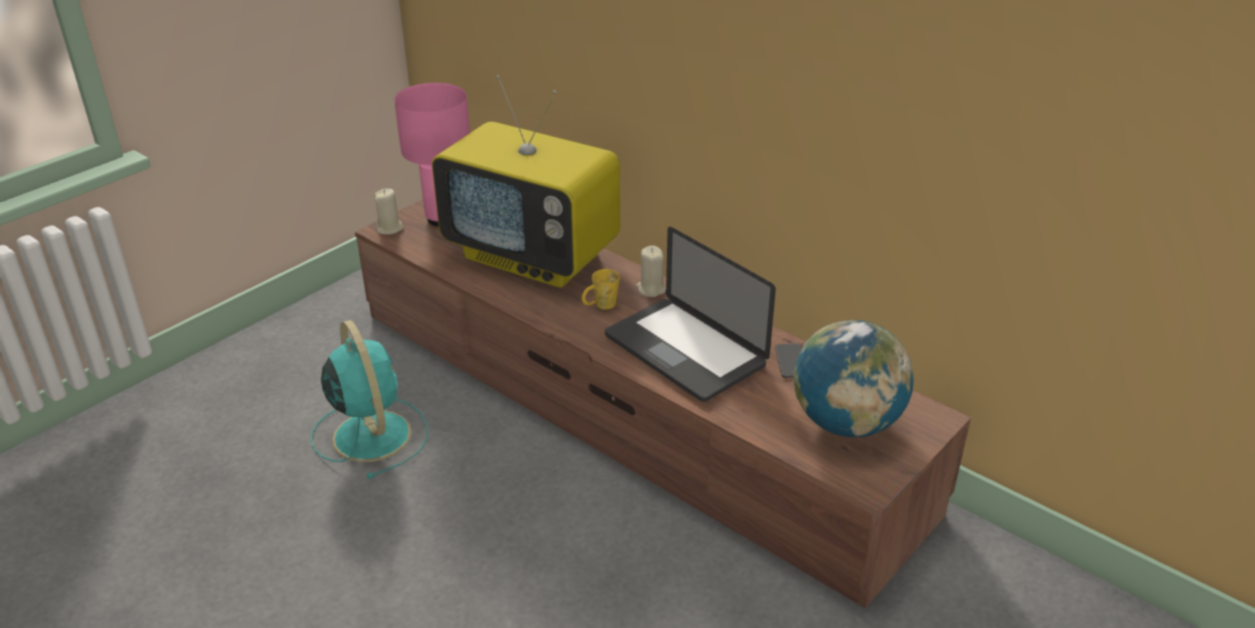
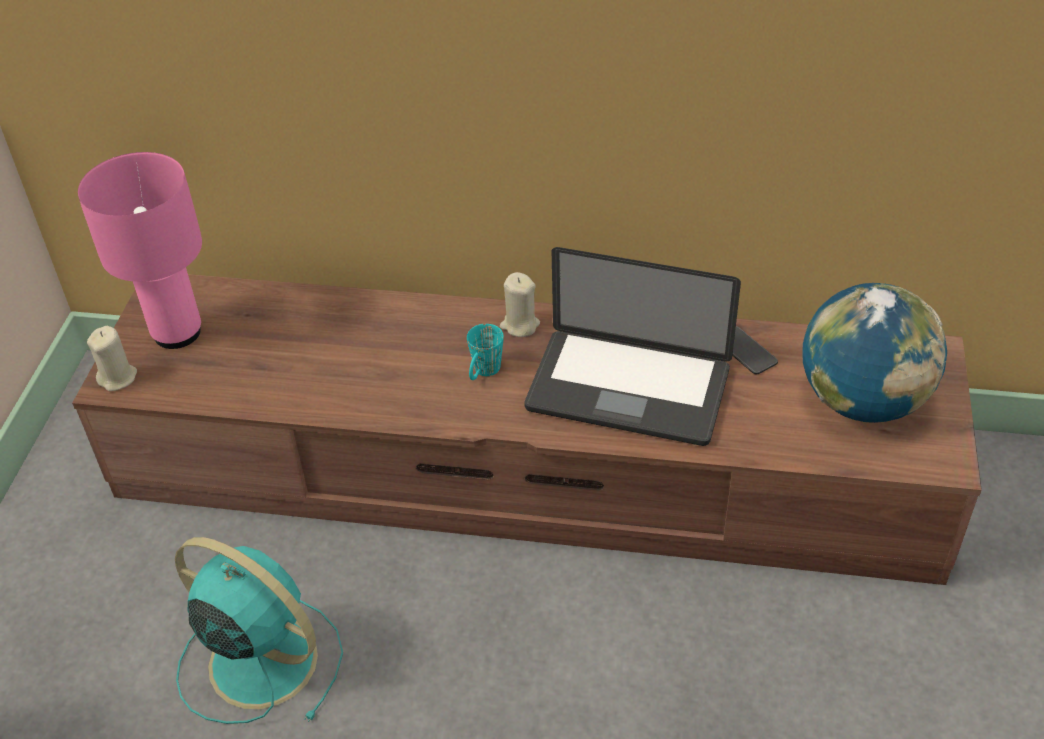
camera: 30 degrees left, 10 degrees up
(534, 256) = (344, 339): television -> none
(600, 306) = (483, 373): yellow mug -> turquoise mug

